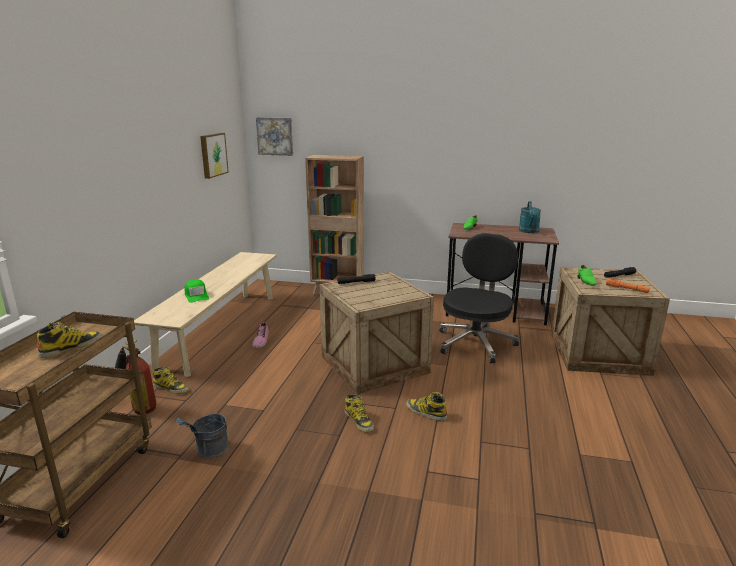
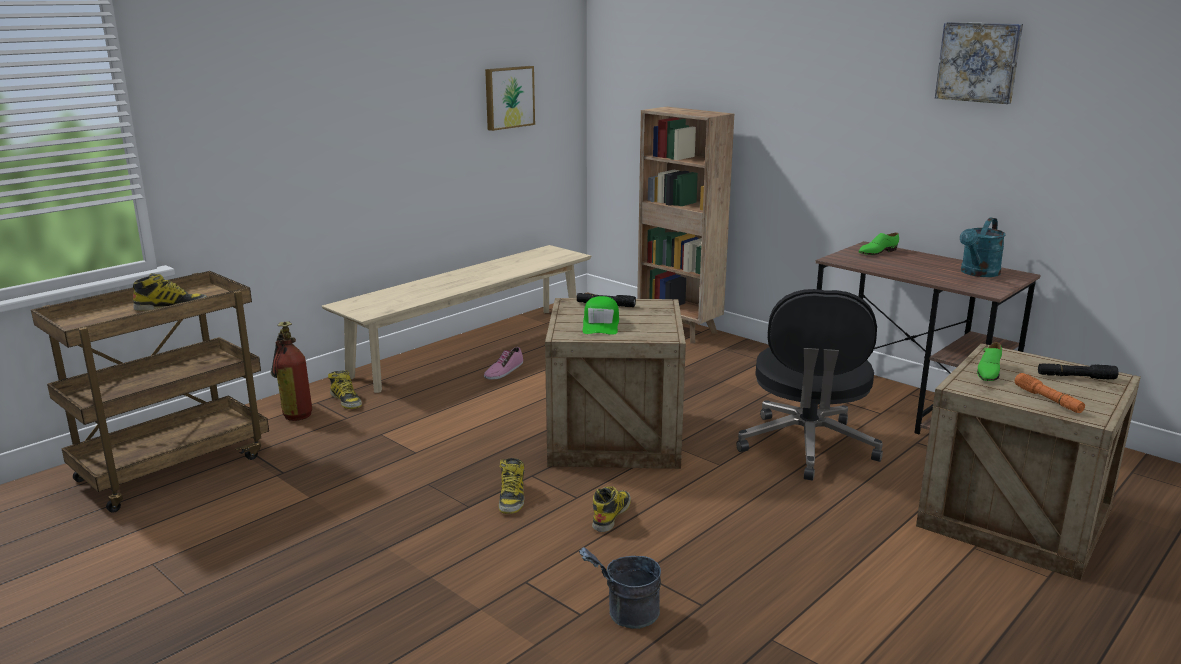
camera: 30 degrees right, 0 degrees up
(196, 295) = (425, 289): green cap -> green cap (601, 324)
(208, 451) = (312, 477): grey bucket -> grey bucket (625, 616)
(275, 136) = (622, 74): picture -> picture (979, 62)
(426, 412) = (611, 514): boot -> boot turned 45 degrees clockwise
(476, 343) = (807, 447): black office chair -> black office chair turned 135 degrees clockwise

